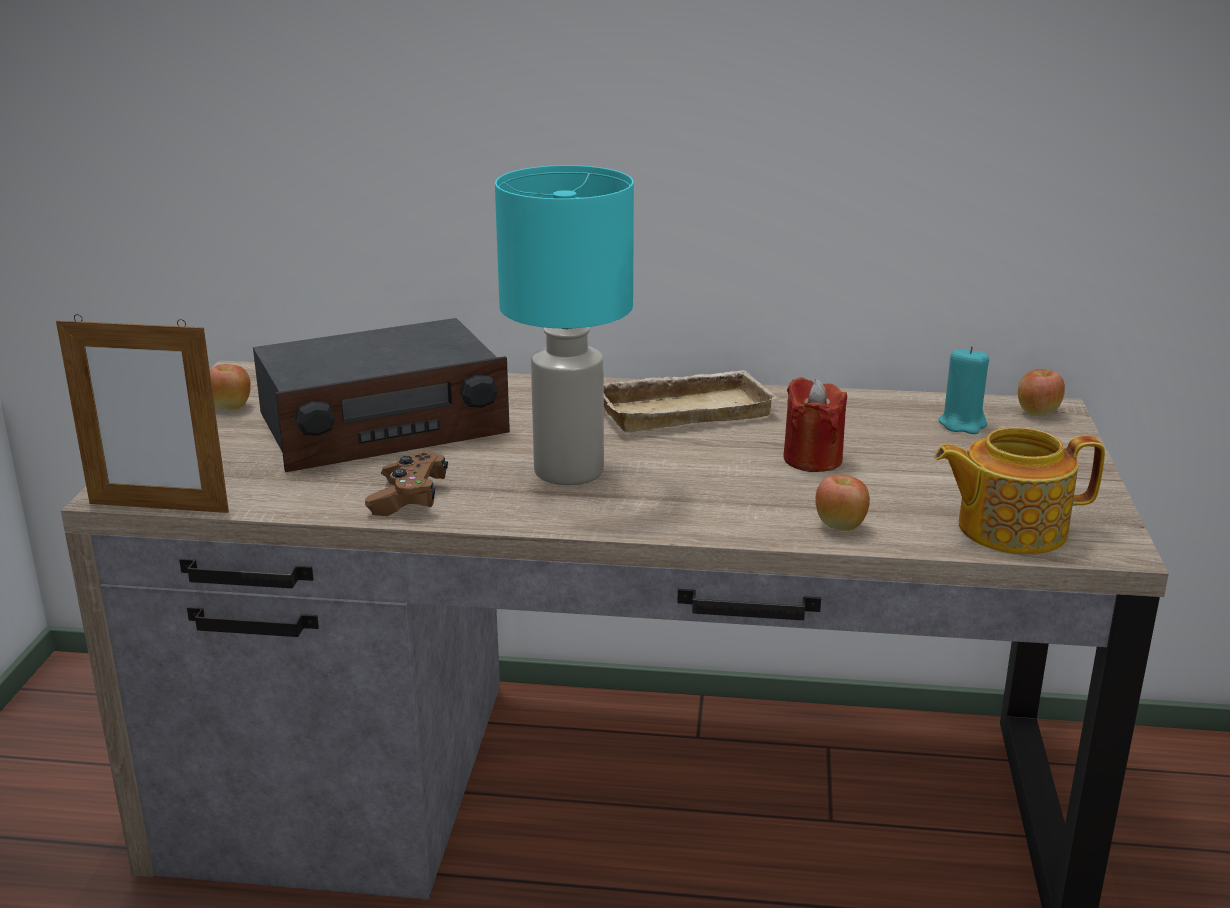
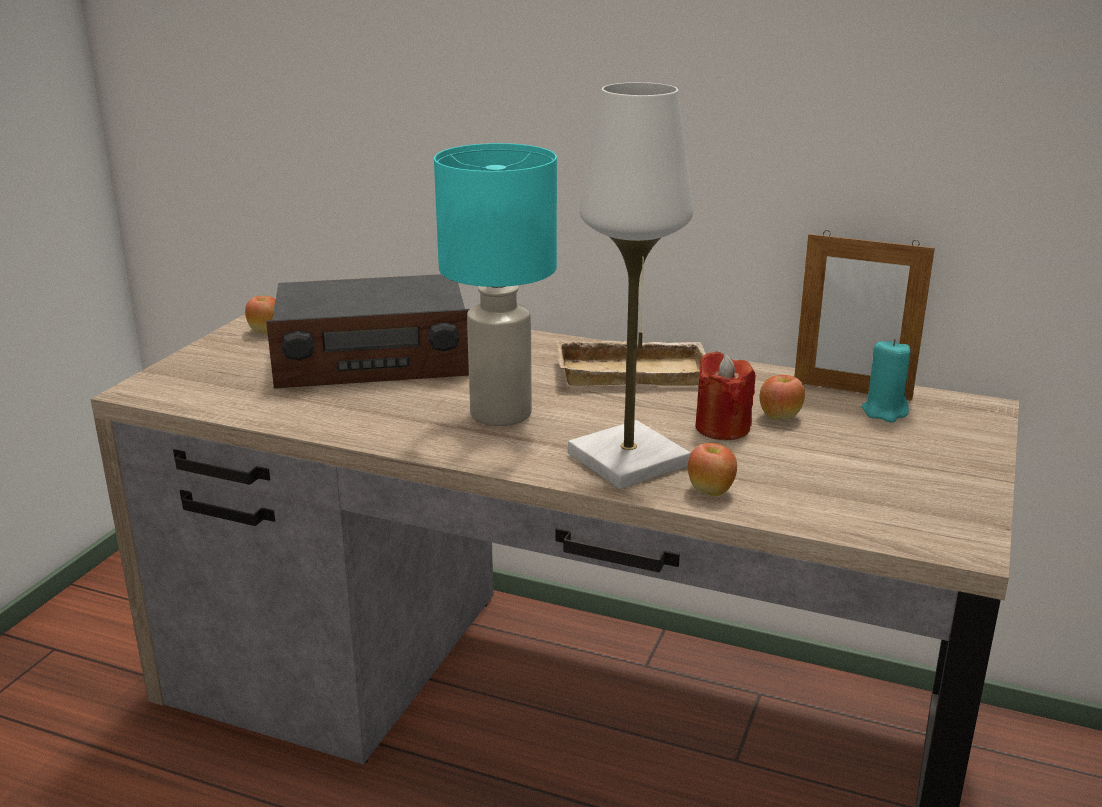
camera: 15 degrees right, 0 degrees up
(158, 507) = (161, 405): picture frame -> picture frame (852, 390)
(408, 498) = (355, 421): brown game controller -> none
(737, 504) = (629, 460): none -> white table lamp
(1009, 528) = (871, 513): teapot -> none
(1037, 413) = (965, 409): apple -> apple (780, 417)

